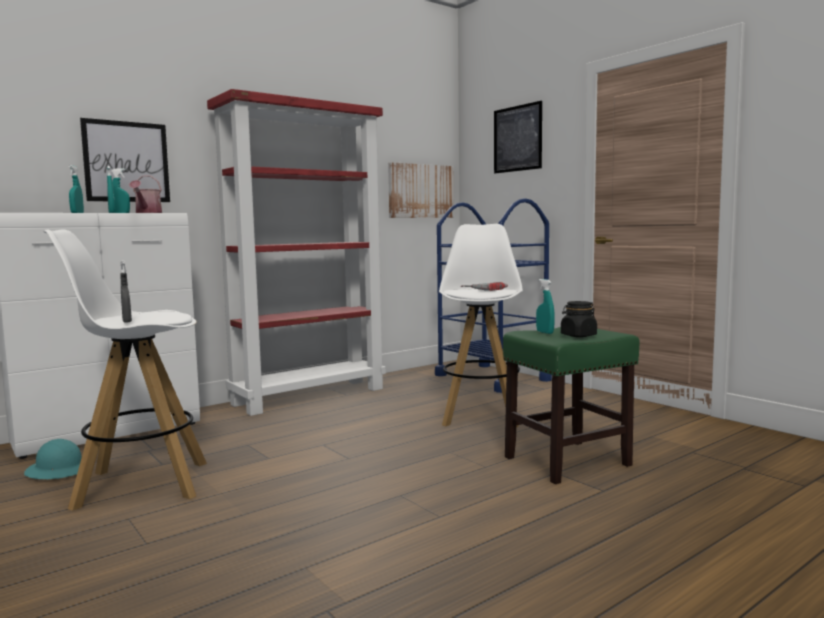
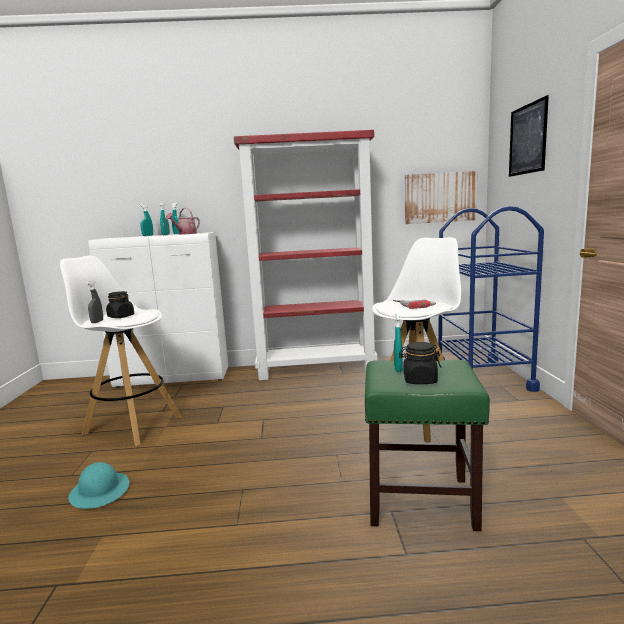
camera: 35 degrees right, 5 degrees up
(60, 470) = (118, 401): turquoise hard hat -> turquoise hard hat (100, 491)
(126, 162) = (186, 197): picture -> none
(147, 315) = (121, 316): none -> black jar

